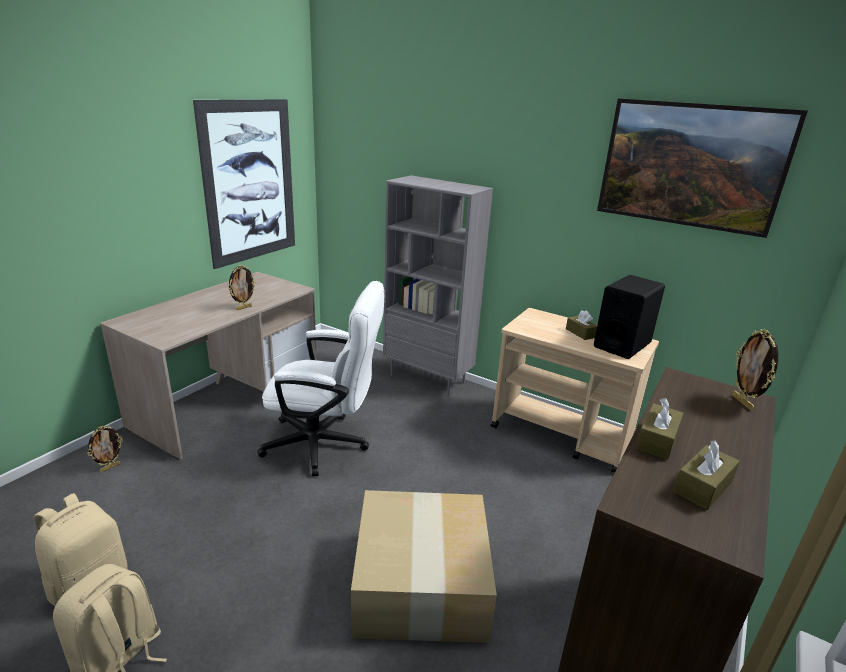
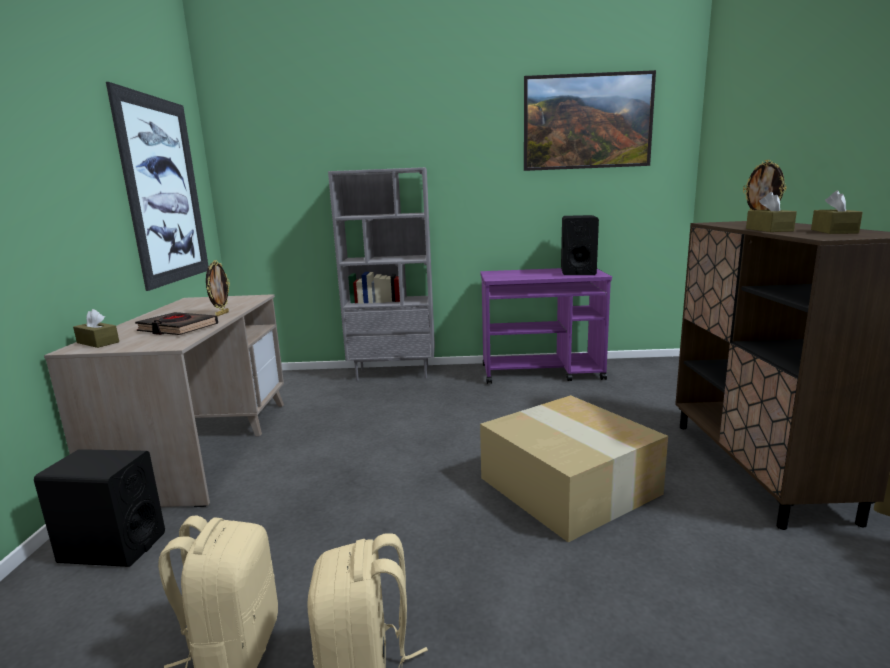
camera: 30 degrees left, 10 degrees down
(110, 467) = (112, 547): picture frame -> black speaker
(195, 318) = (178, 328): none -> black book
(325, 444) = (359, 440): white office chair -> none
(562, 434) = (542, 372): beige cart -> purple cart
(580, 333) = (541, 272): brown tissue box -> brown tissue box (98, 342)

